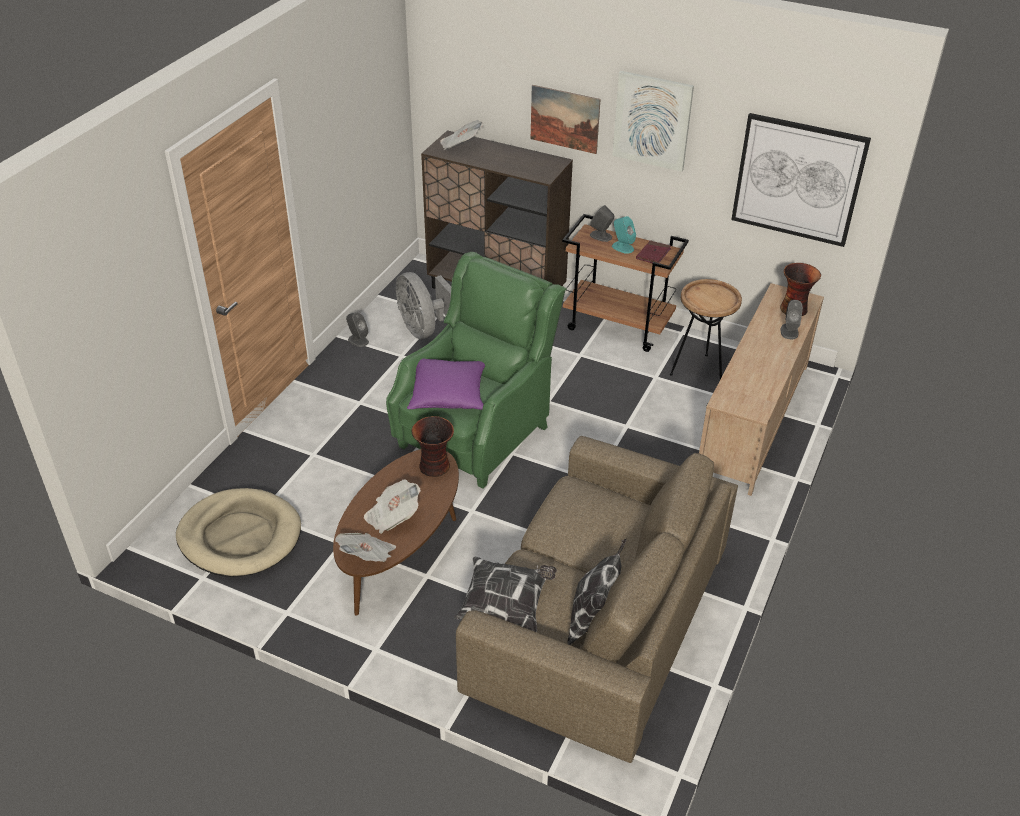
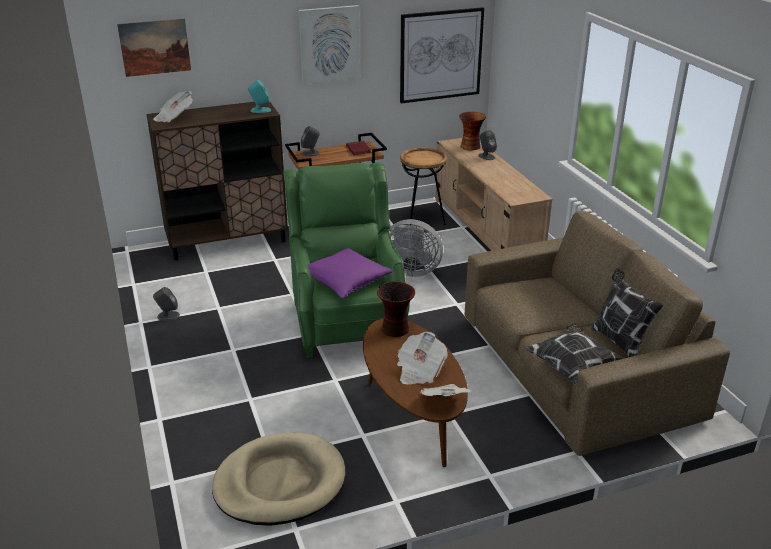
camera: 45 degrees left, 10 degrees down
(423, 329) = (209, 285): grey fan -> grey fan (411, 270)
(564, 119) = (256, 67): picture -> picture (155, 47)
(622, 247) = (334, 153): turquoise speaker -> turquoise speaker (260, 110)

